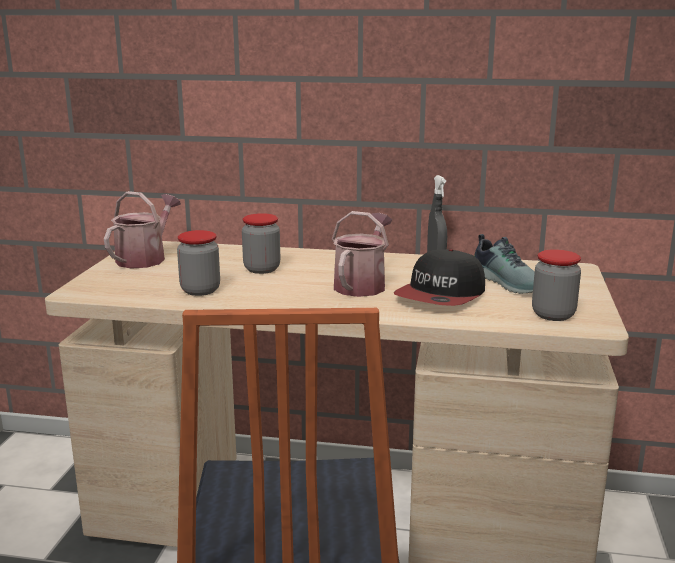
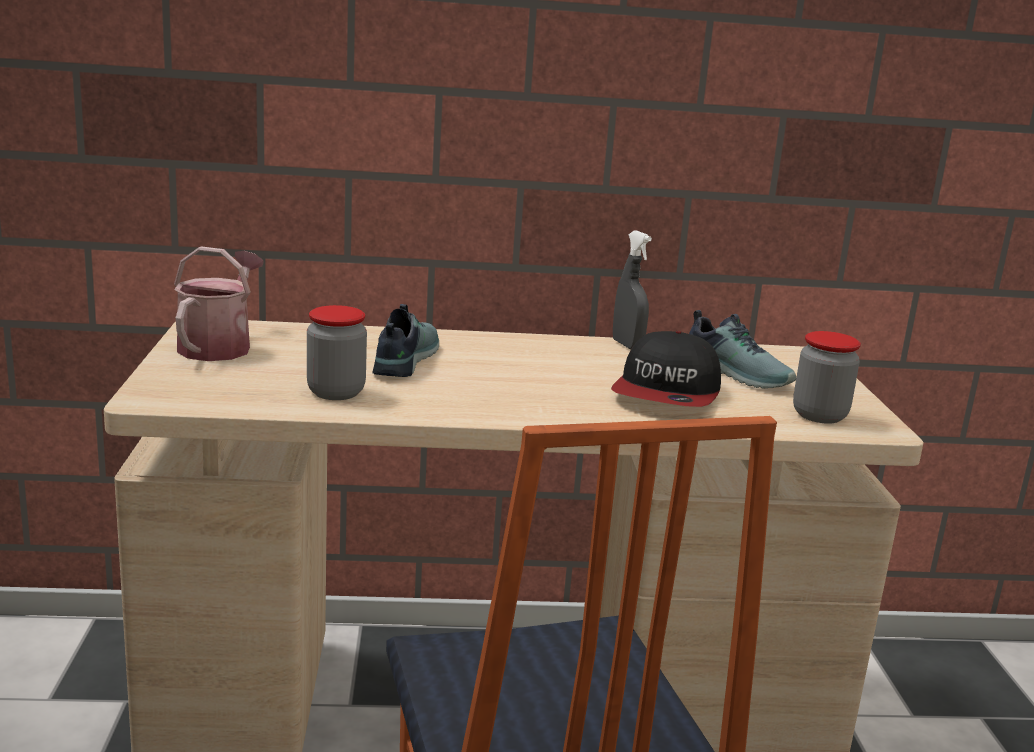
camera: 15 degrees left, 0 degrees up
(262, 269) = (402, 360): jar -> shoe
(362, 284) = (555, 379): watering can -> none

